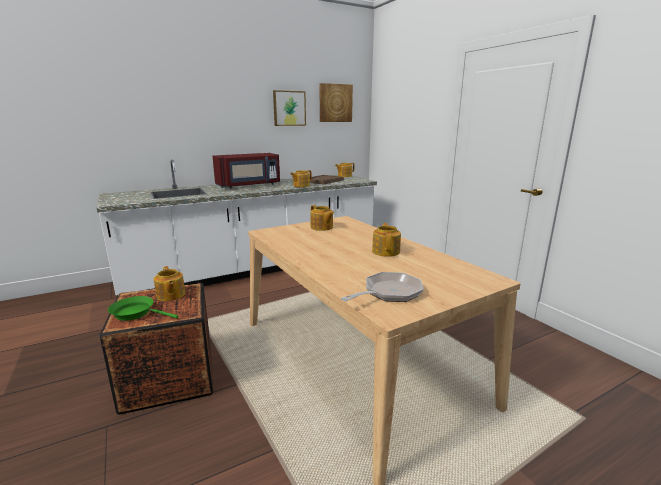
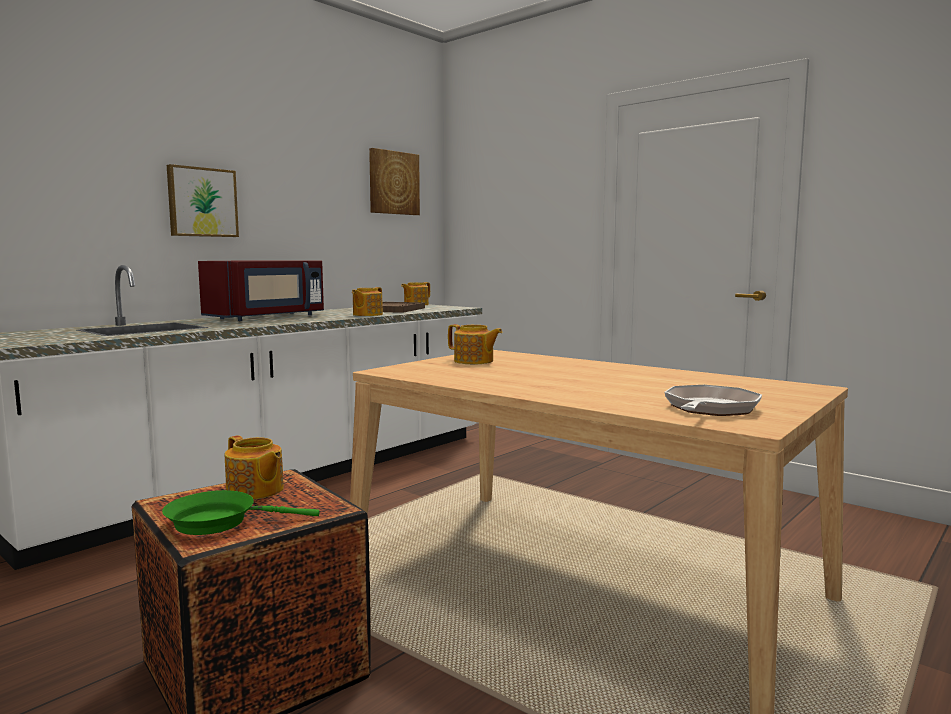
camera: 20 degrees left, 10 degrees down
(289, 108) = (323, 186): picture -> picture (202, 202)
(386, 251) = (623, 376): teapot -> none

